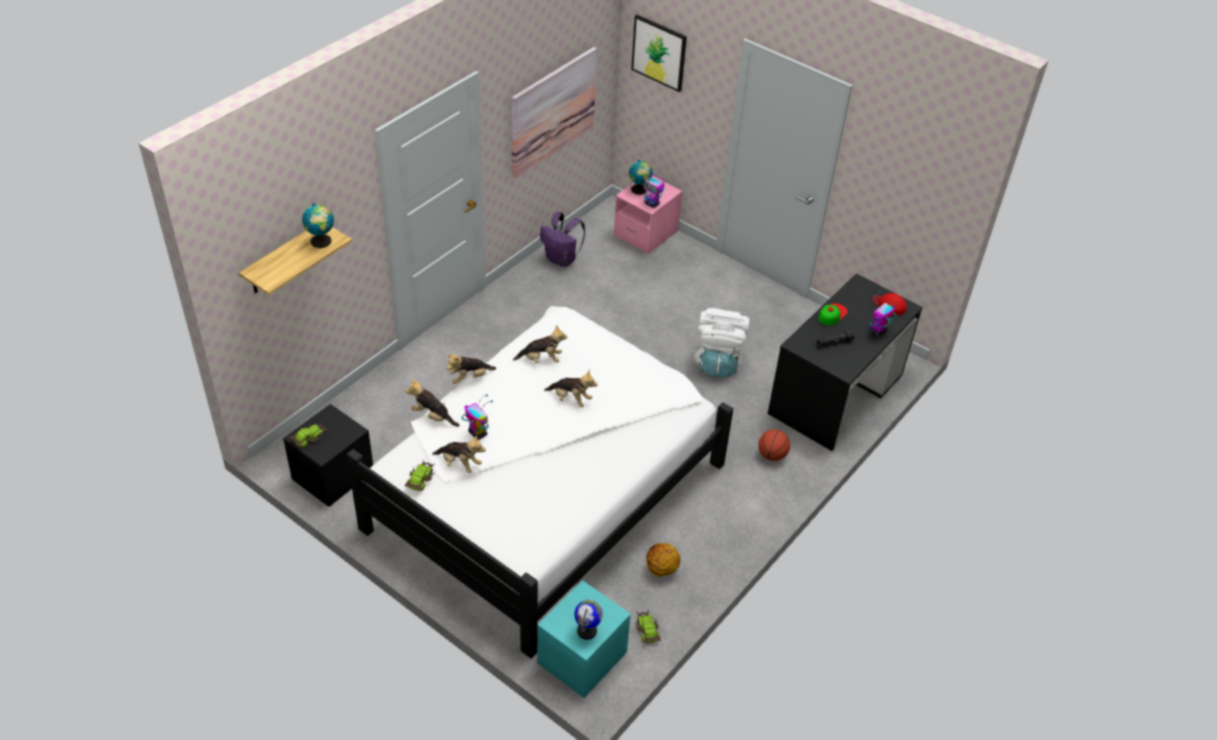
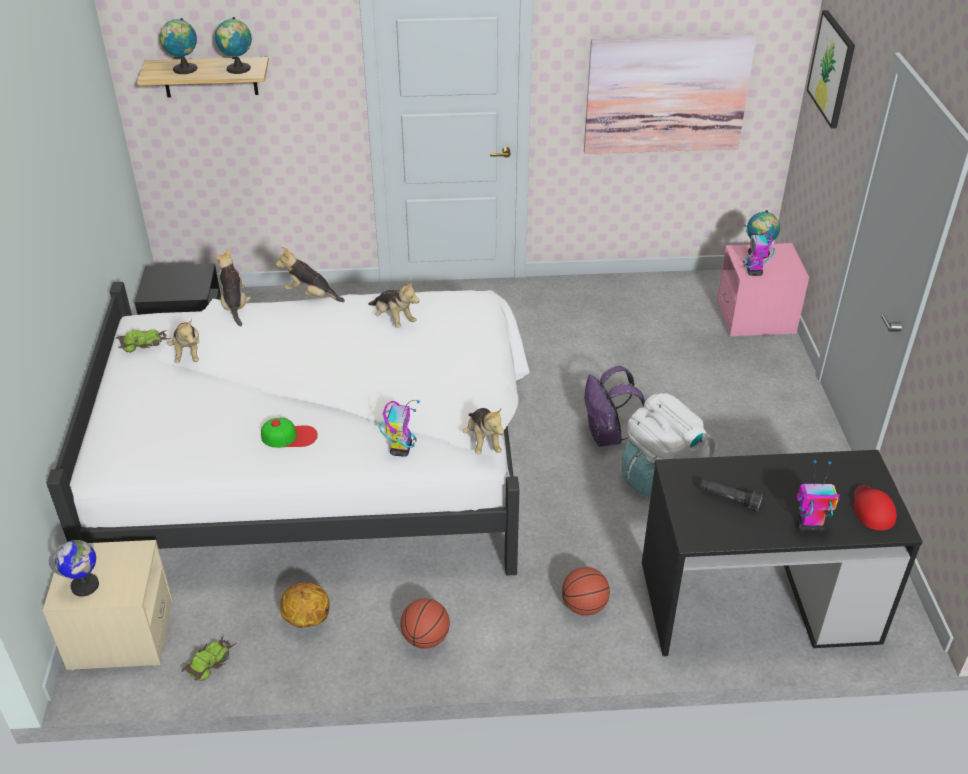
camera: 50 degrees right, 5 degrees down
(283, 264) = (183, 69): none -> globe
(309, 436) = (162, 276): toy car -> none
(477, 433) = (242, 341): toy robot -> toy robot (401, 449)
(562, 260) = (631, 294): purple backpack -> purple backpack (607, 436)
(570, 399) = (362, 367): plush toy -> plush toy (483, 441)
(582, 658) = (121, 635): turquoise nightstand -> beige nightstand
(727, 529) = (426, 638): none -> basketball
(832, 314) = (774, 470): cap -> cap (289, 436)

